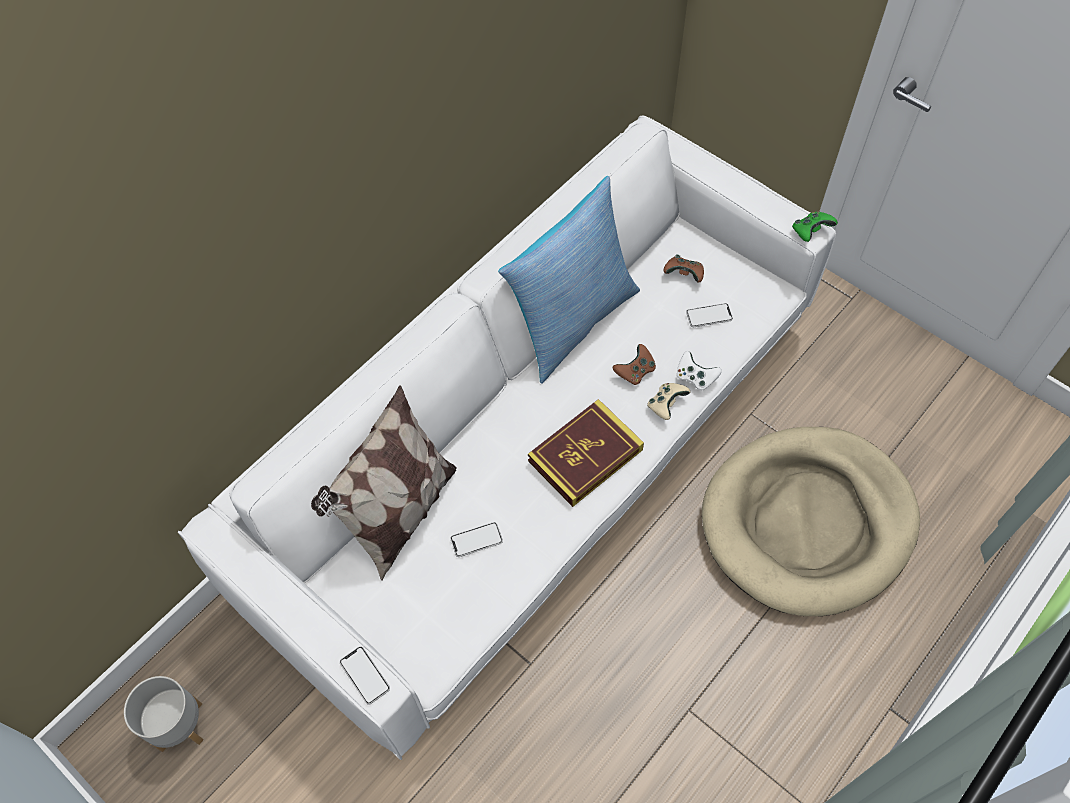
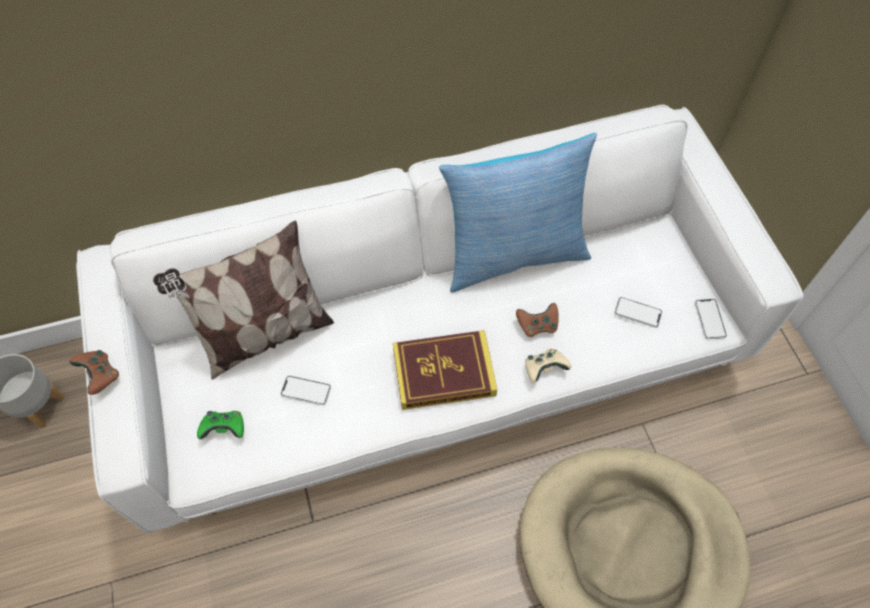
camera: 30 degrees right, 0 degrees up
(364, 675) = (117, 446): phone -> phone (710, 319)
(684, 275) = (640, 266): brown game controller -> brown game controller (100, 376)
(695, 377) = (587, 359): white game controller -> none
(810, 232) = (776, 283): green game controller -> green game controller (225, 429)

